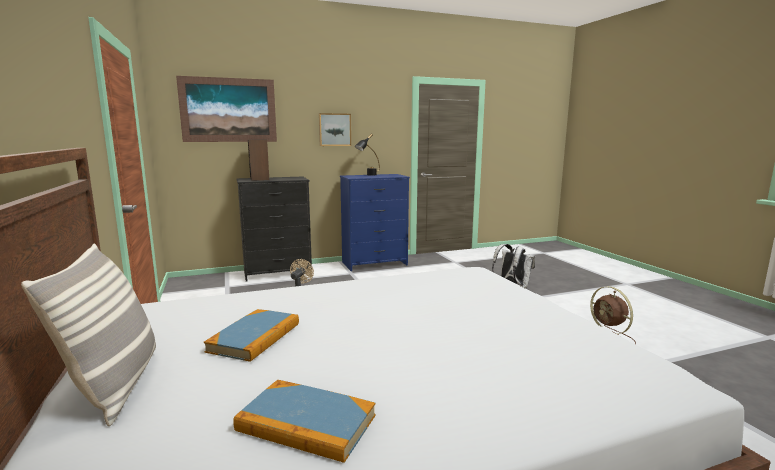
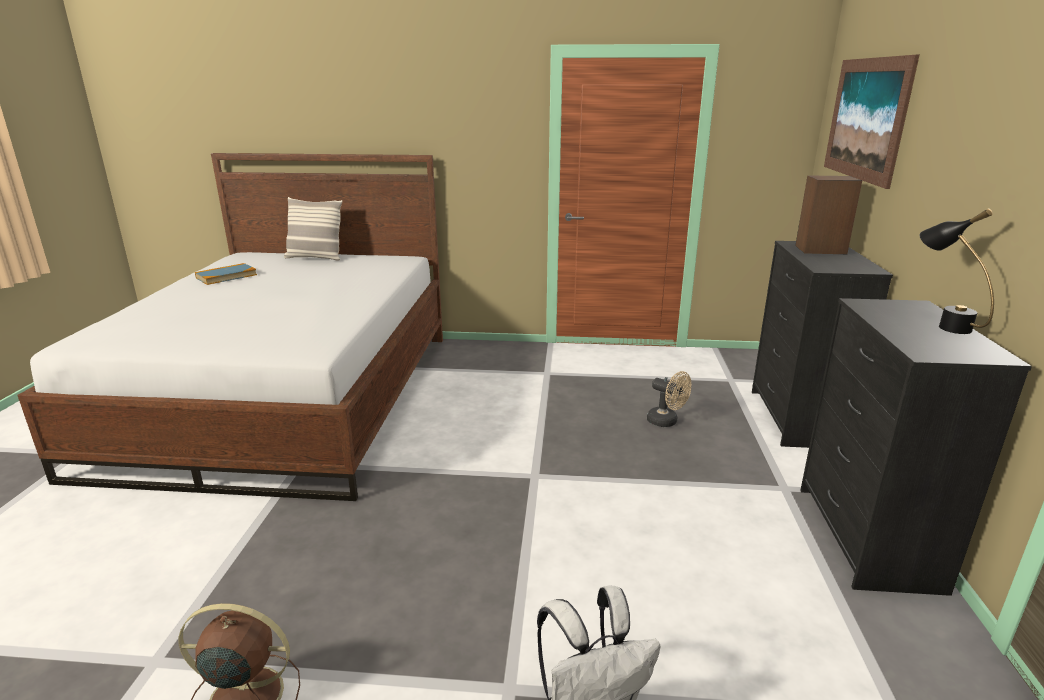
camera: 115 degrees right, 10 degrees up
(255, 337) = (318, 274): book -> none
(334, 129) = (965, 182): picture -> none
(374, 263) = (865, 537): blue dresser -> black dresser

